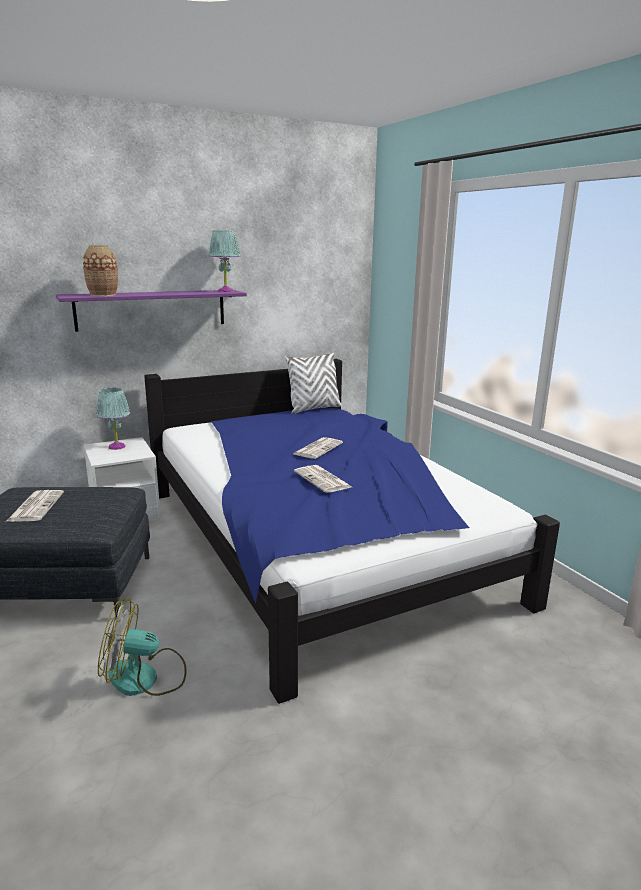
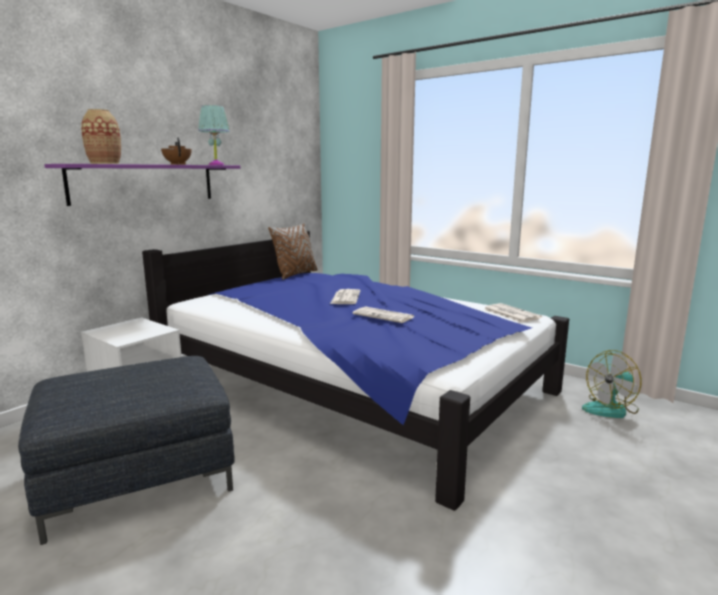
camera: 25 degrees left, 5 degrees down
(36, 506) = (106, 387): newspaper -> newspaper (510, 313)
(116, 447) = (124, 328): turquoise table lamp -> none
(145, 678) = (313, 531): fan -> fan (611, 409)
(178, 293) = (178, 164): none -> brown teapot
(314, 409) = (295, 274): white pillow -> brown pillow

